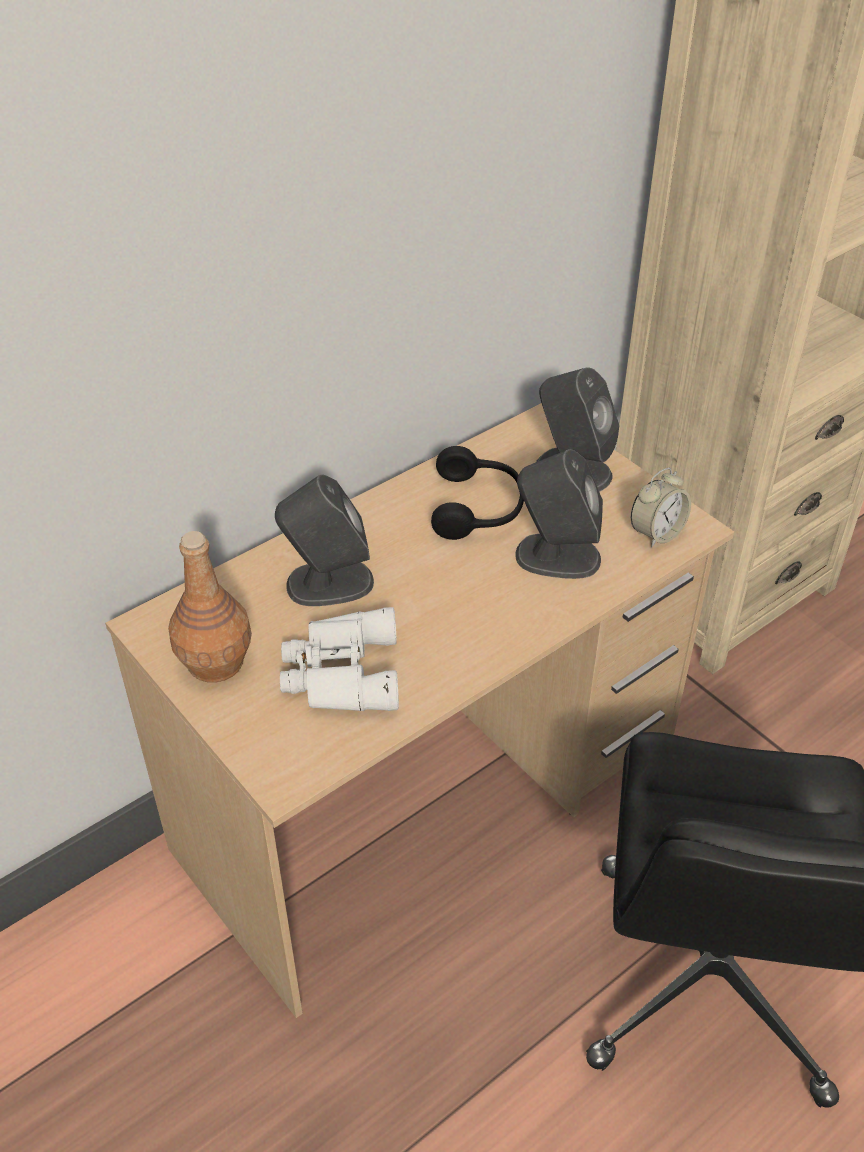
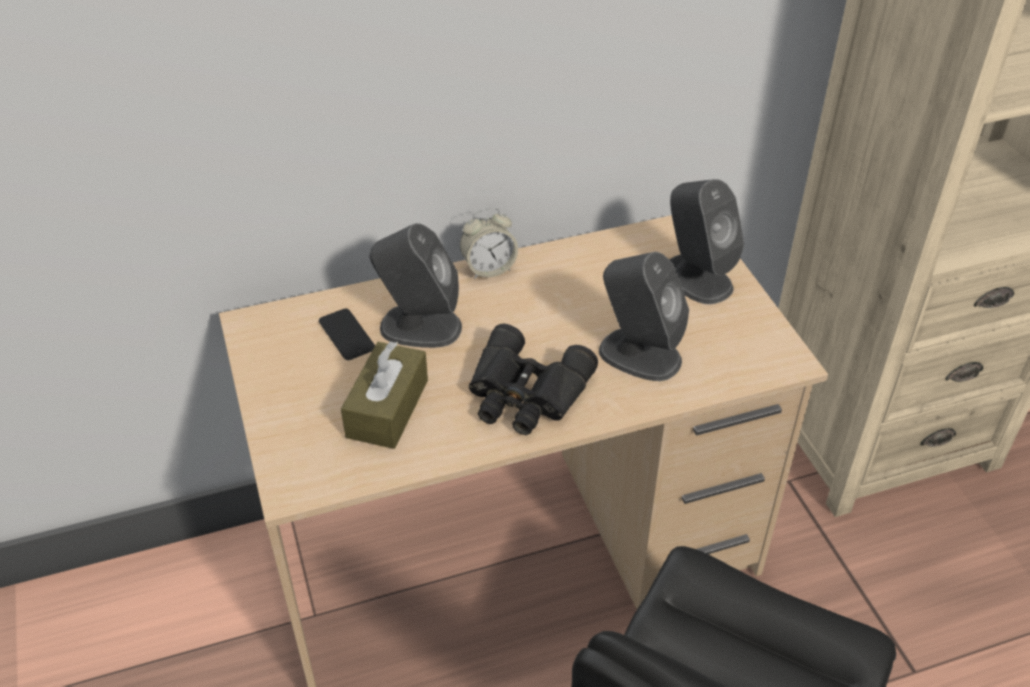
camera: 20 degrees right, 0 degrees up
(214, 662) = (288, 370): brown bottle -> none
(257, 610) = (347, 335): none -> phone
(339, 673) = (387, 408): white binoculars -> brown tissue box
(469, 622) = (525, 394): none -> black binoculars
(478, 508) = (589, 292): black headphones -> none
(656, 533) = (748, 357): alarm clock -> alarm clock (488, 269)

